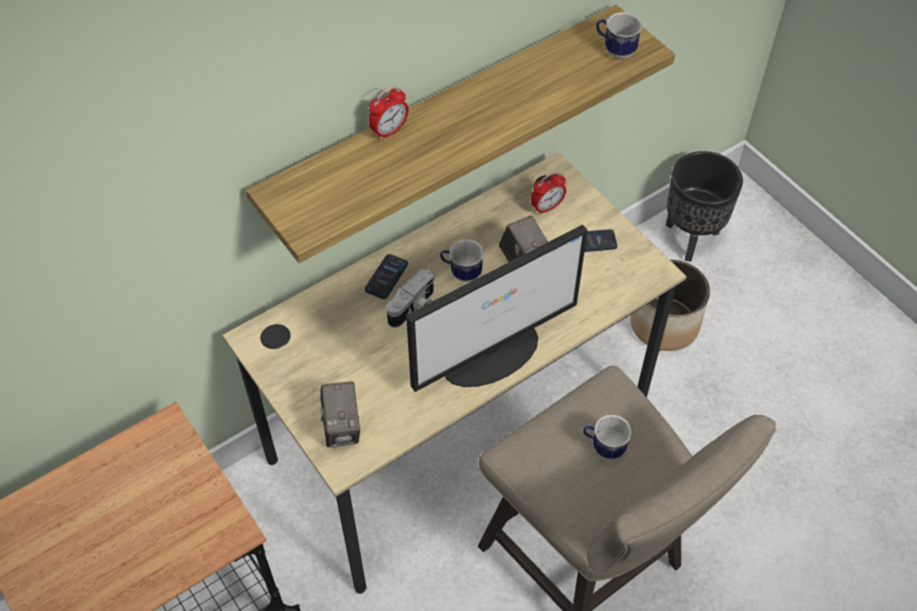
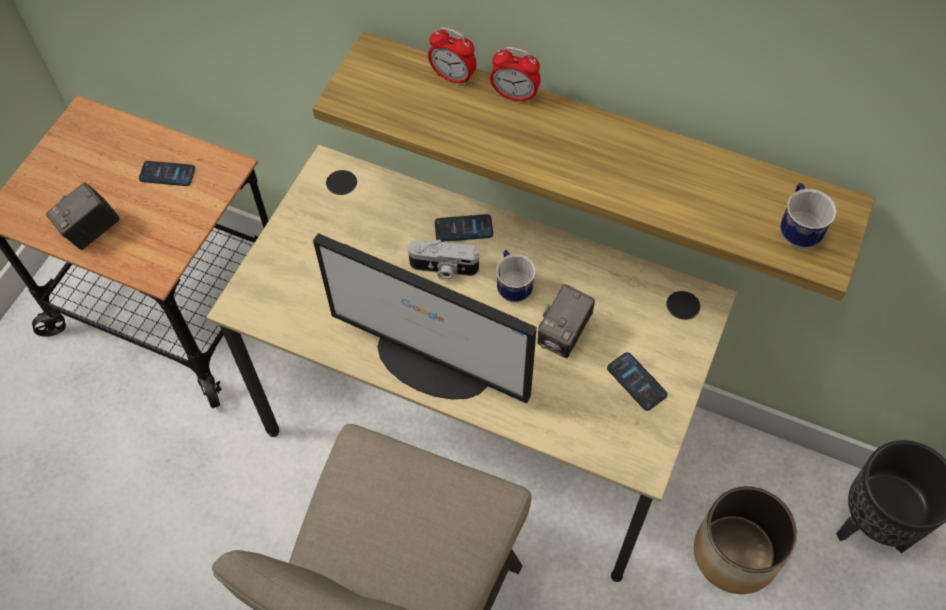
camera: 60 degrees right, 5 degrees up
(131, 478) = (167, 174): none -> phone
(342, 428) = (276, 285): camera -> camera (92, 231)
(547, 207) = (651, 318): alarm clock -> alarm clock (453, 77)
(603, 447) = (408, 526): mug -> none

